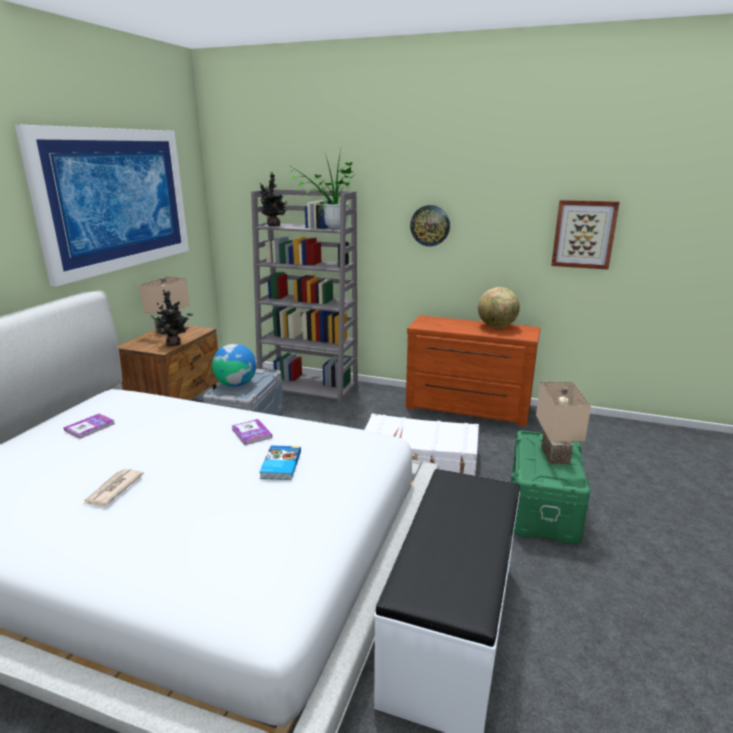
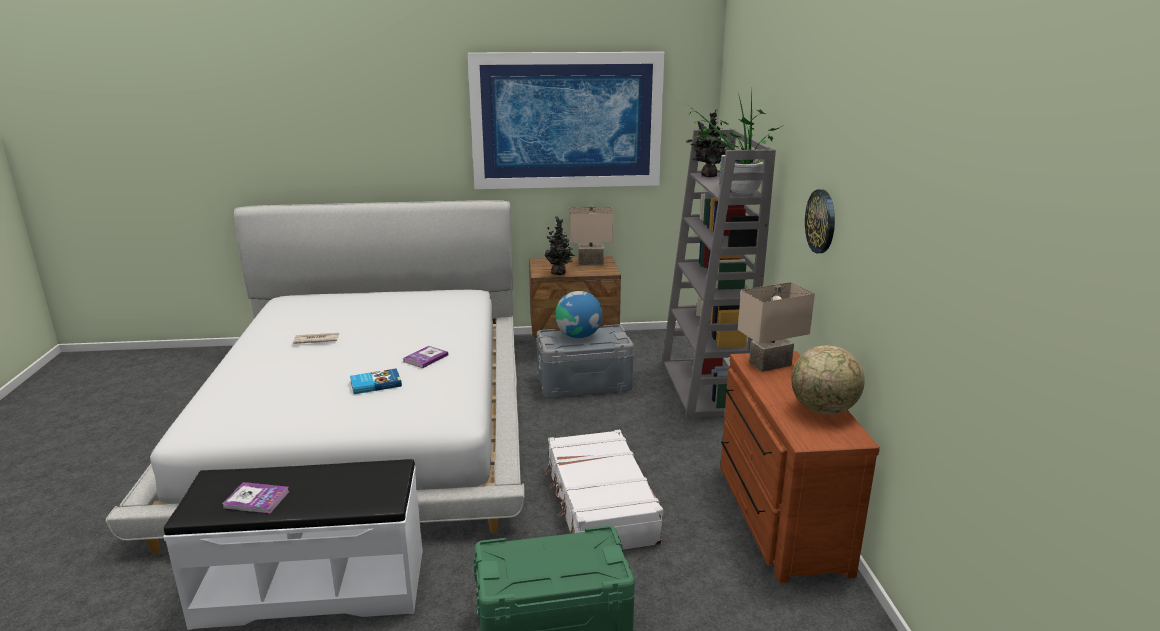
camera: 65 degrees right, 0 degrees up
(90, 427) = (401, 304): book -> book (256, 499)
(557, 456) = (565, 567): beige table lamp -> beige table lamp (770, 365)
(584, 234) = (943, 306): picture -> none

